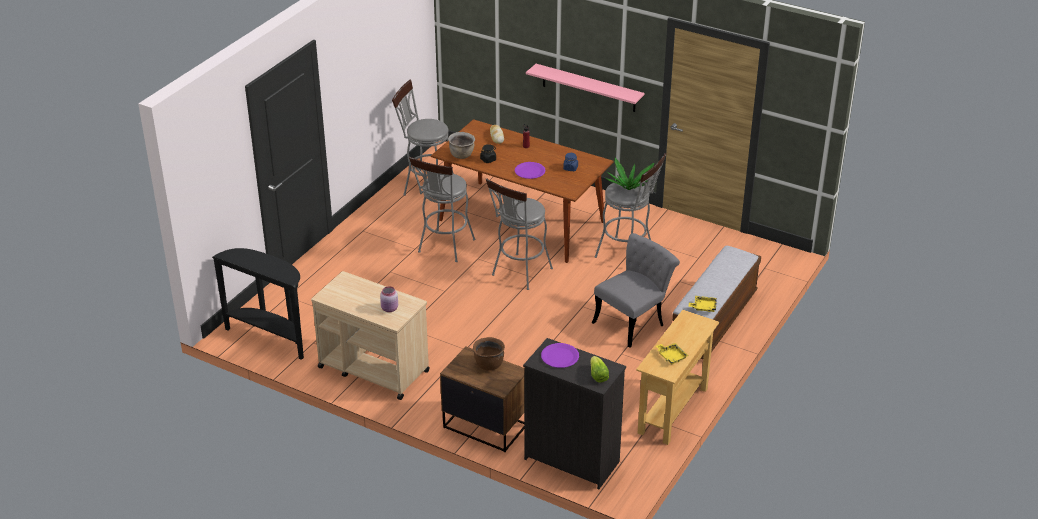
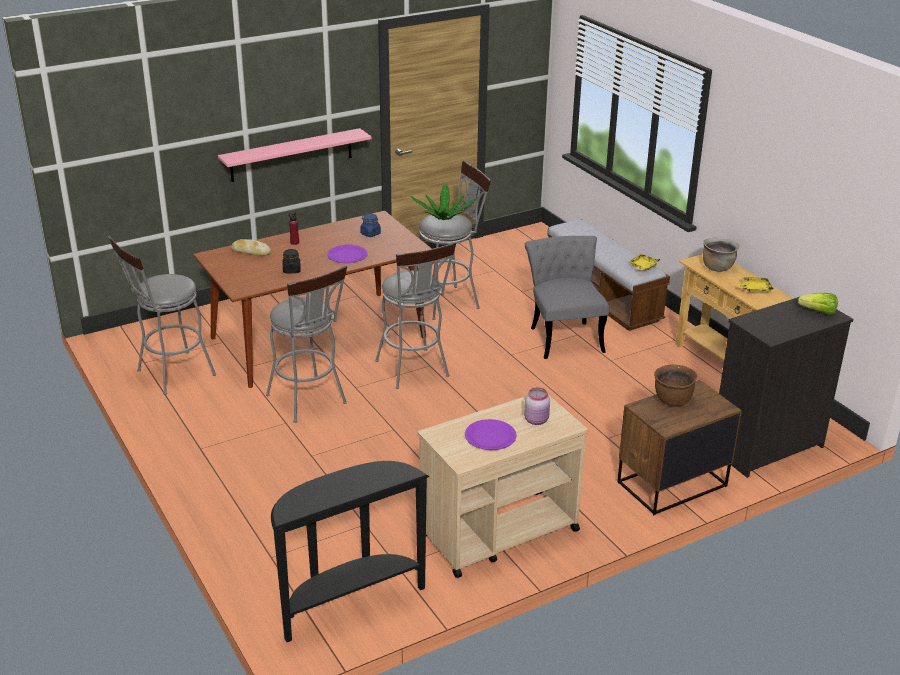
camera: 60 degrees left, 5 degrees down
(462, 155) = (260, 281): brown cooking pot -> brown cooking pot (717, 267)
(560, 356) = (770, 322): purple plate -> purple plate (490, 436)

